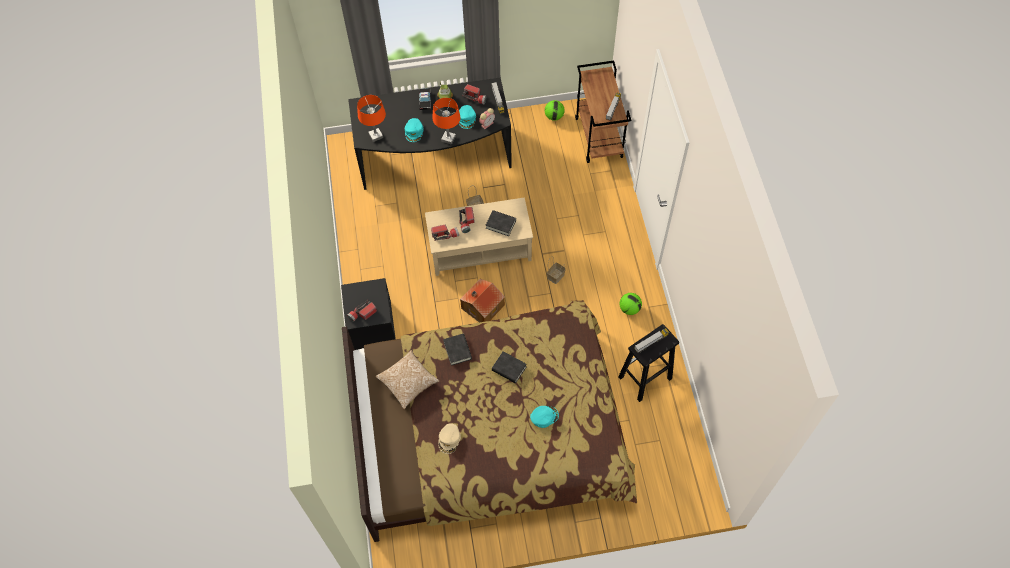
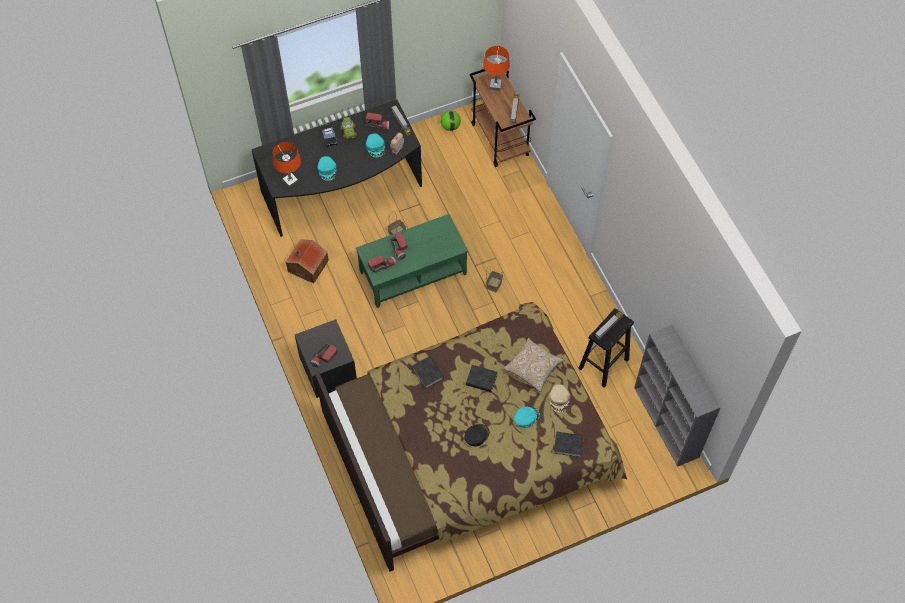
camera: 15 degrees left, 0 degrees up
(408, 382) = (389, 413): pillow -> pillow (533, 368)
(448, 139) = (363, 170): orange table lamp -> orange table lamp (495, 85)
(449, 439) = (443, 457): beige cap -> beige cap (559, 399)
(480, 247) = (413, 271): beige coffee table -> green coffee table
(482, 307) = (430, 329): toy house -> toy house (307, 266)
(488, 424) = (476, 435): none -> black cap
(500, 224) = (433, 244): black book -> black book (568, 445)
(629, 309) = (572, 301): football -> none
(695, 452) = (667, 423): none -> grey bookcase

